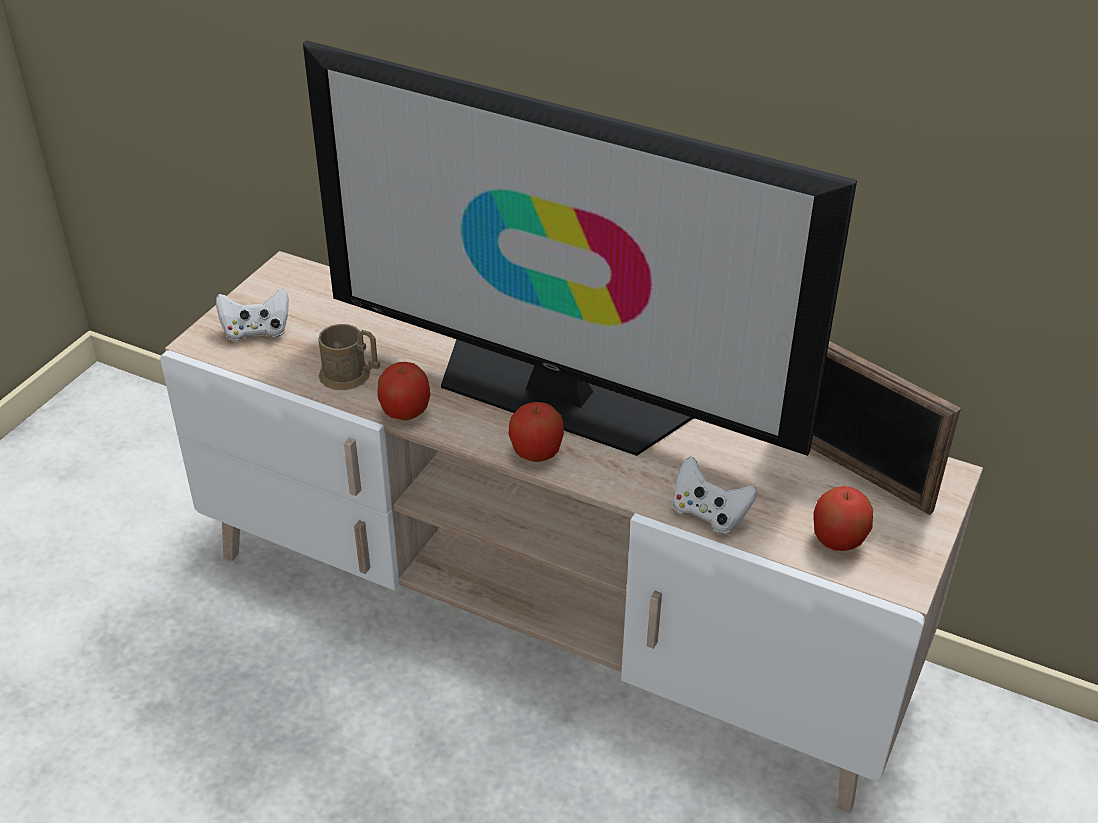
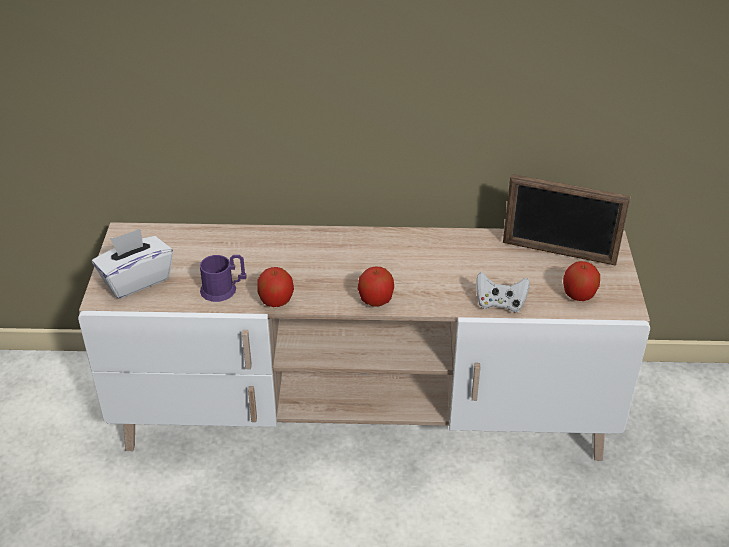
camera: 25 degrees left, 0 degrees up
(256, 331) = (136, 280): white game controller -> white tissue box
(351, 376) = (223, 289): brown mug -> purple mug
(559, 394) = (363, 261): television -> none

